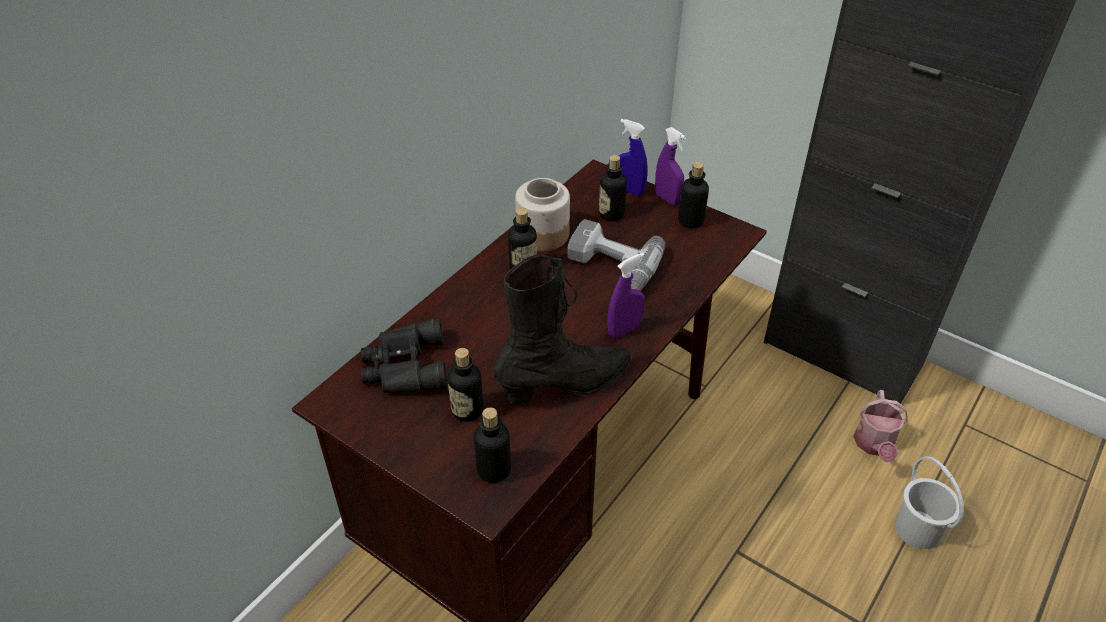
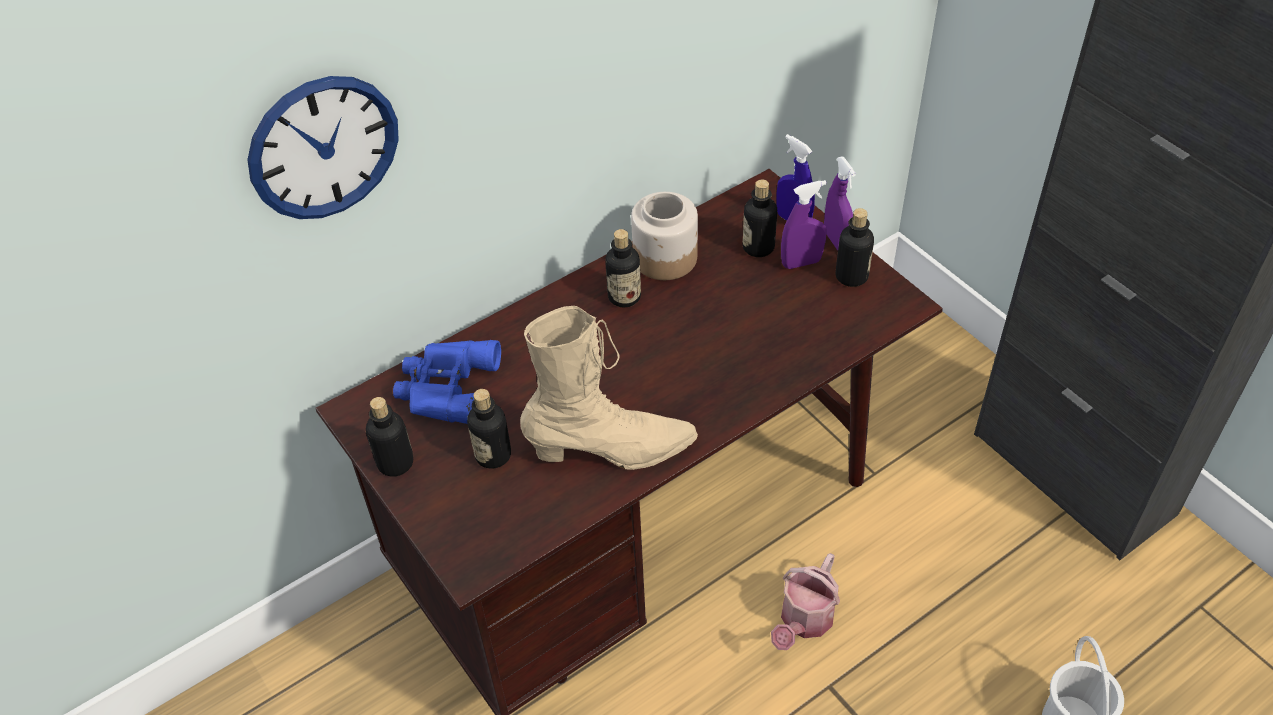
camera: 20 degrees right, 5 degrees up
(289, 154) = (324, 148): none -> wall clock
(404, 367) = (446, 388): black binoculars -> blue binoculars
(494, 470) = (493, 530): bottle -> bottle (395, 463)
(566, 384) = (612, 451): black boot -> beige boot
(610, 269) = (725, 319): power drill -> none
(624, 330) = (707, 400): purple spray bottle -> purple spray bottle (801, 262)
(874, 445) = (1063, 602): watering can -> watering can (803, 621)

